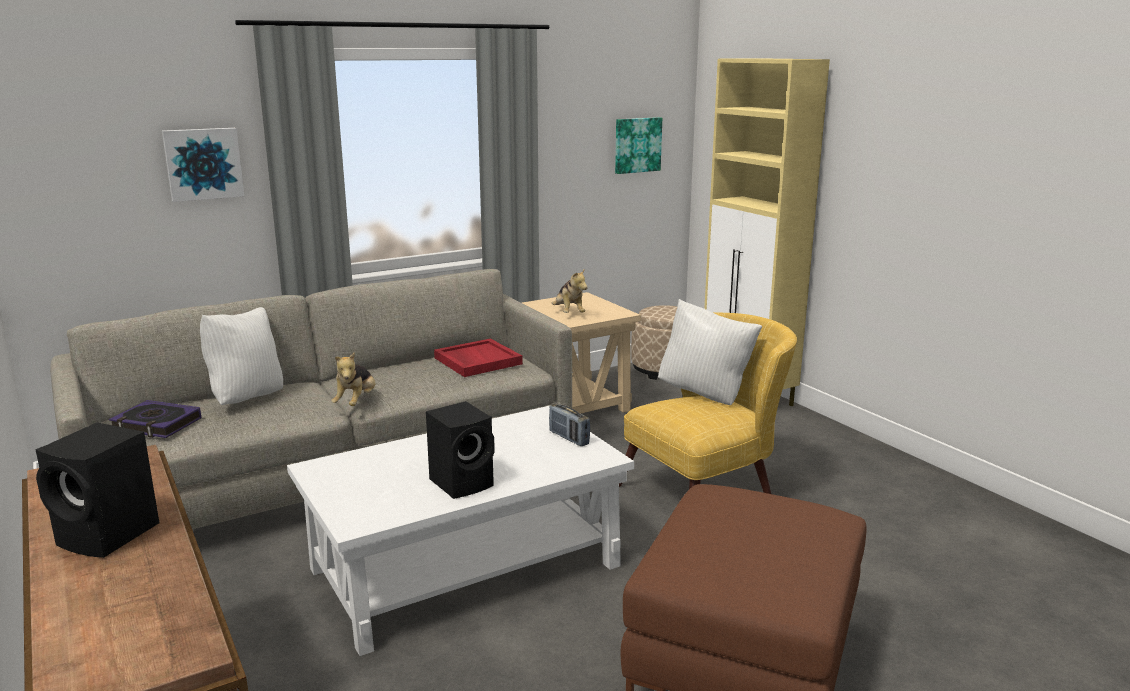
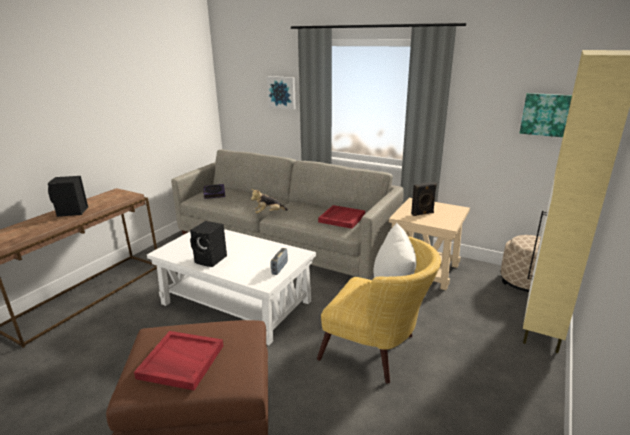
camera: 60 degrees right, 5 degrees up
(246, 398) = (250, 196): white pillow -> none
(568, 313) = (422, 214): plush toy -> black speaker
(770, 550) = (180, 362): none -> red tray

